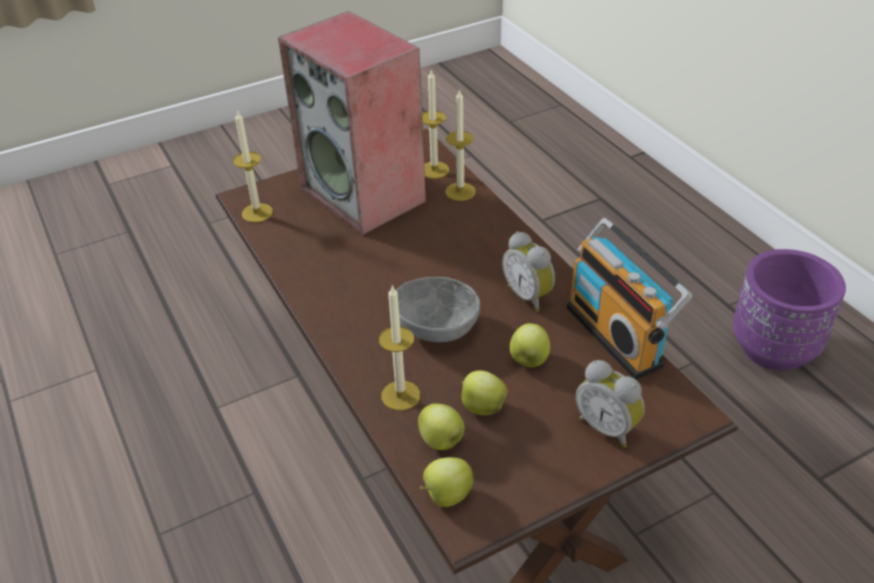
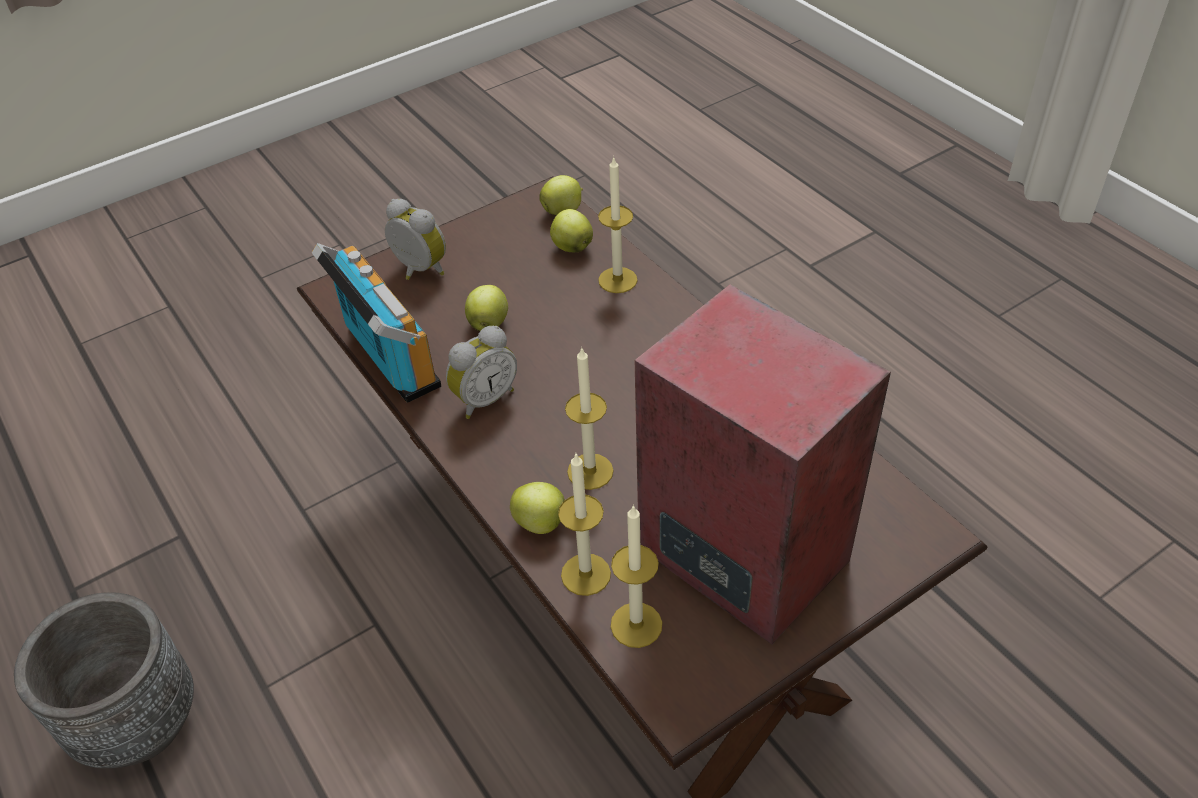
camera: 175 degrees right, 5 degrees up
(257, 213) = (892, 502): candle -> candle (590, 471)
(436, 326) = (592, 351): grey bowl -> none
(482, 407) = (536, 277): apple -> apple (542, 523)
(529, 295) = (484, 399): alarm clock -> alarm clock turned 90 degrees clockwise
(774, 349) = (138, 722): purple planter -> grey planter

